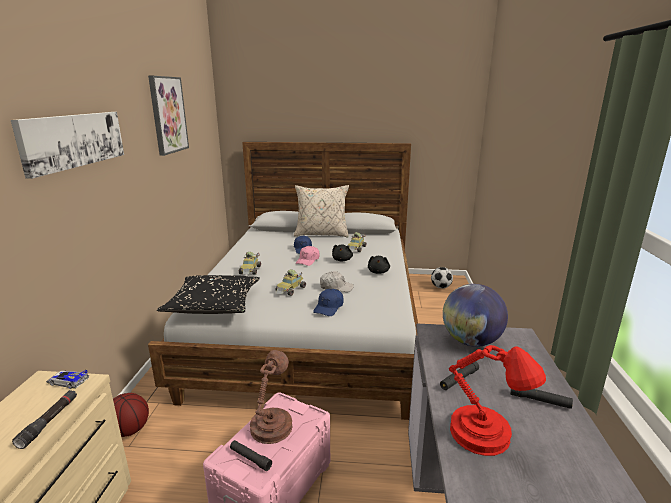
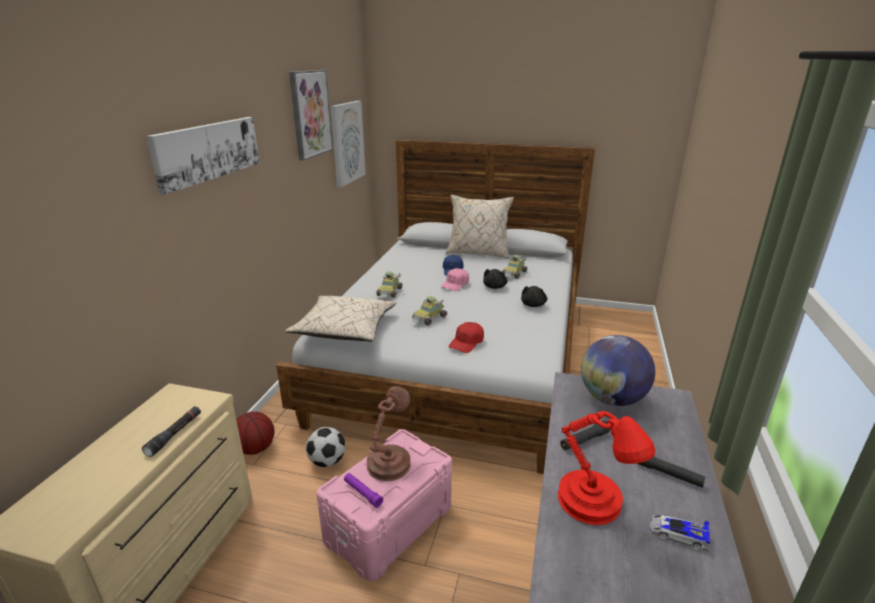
camera: 10 degrees right, 5 degrees up
(67, 381) = (194, 397): toy car -> toy car (678, 534)
(200, 143) = (347, 143): none -> picture
(213, 305) = (345, 329): black pillow -> beige pillow
(250, 458) = (363, 493): black flashlight -> purple flashlight
(329, 307) = (467, 343): blue cap -> red cap
(336, 287) = (480, 319): white cap -> none
(441, 287) = (618, 324): football -> football (327, 461)

